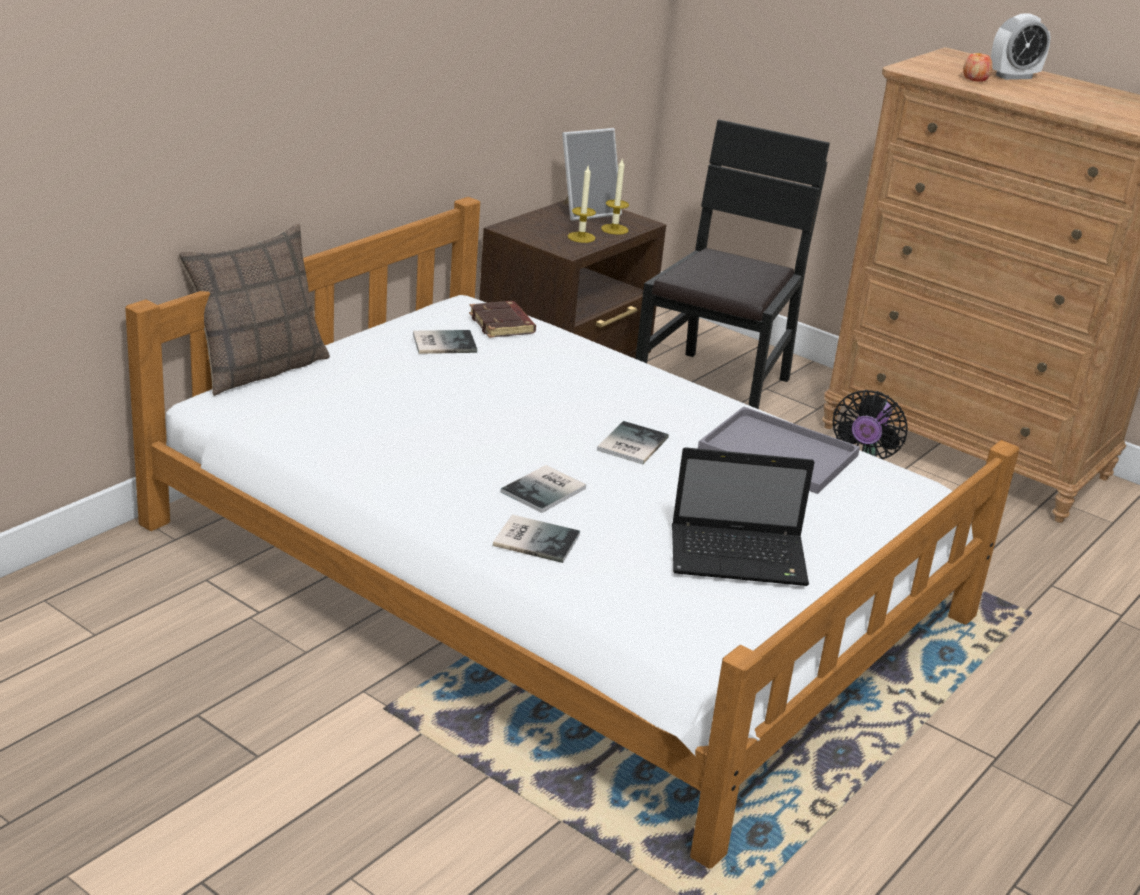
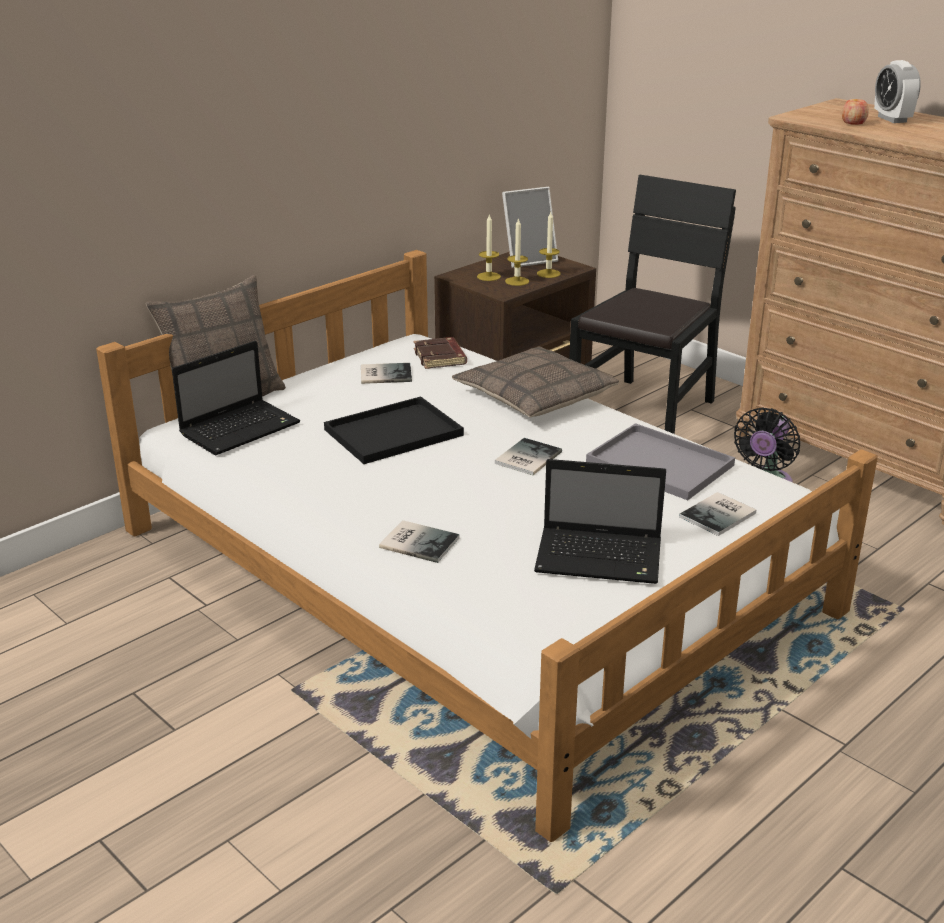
camera: 10 degrees right, 0 degrees up
(292, 405) = (241, 428): none -> laptop
(471, 414) = (392, 433): none -> black tray
(546, 490) = (440, 499): book -> book (720, 515)
(547, 230) = (488, 276): none -> candle
(621, 373) = (534, 396): none -> pillow
(1013, 77) = (892, 119): alarm clock -> alarm clock turned 90 degrees clockwise

